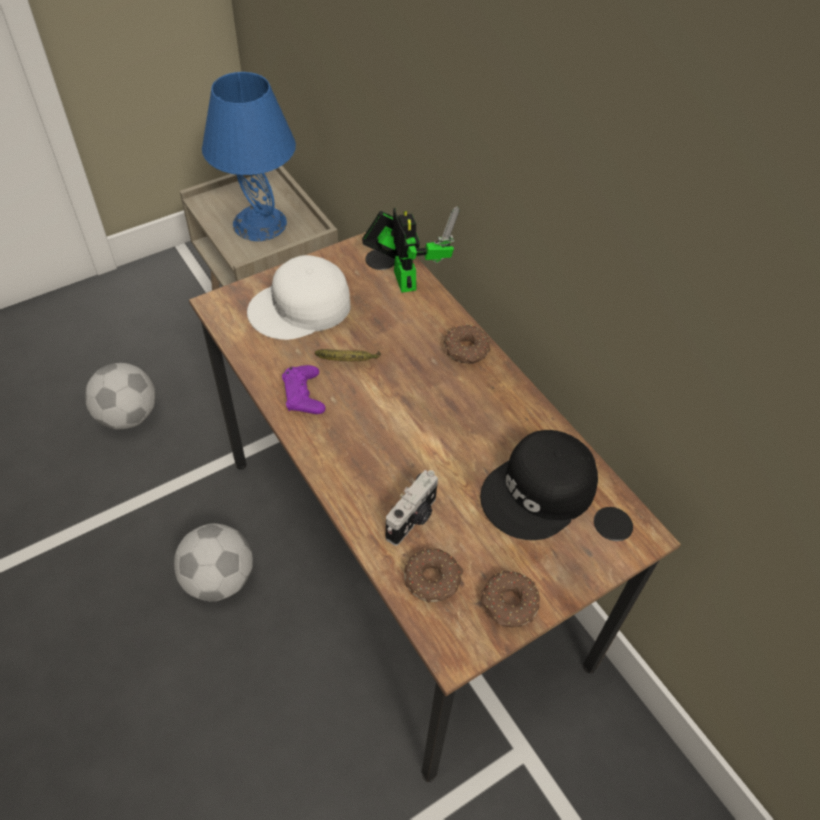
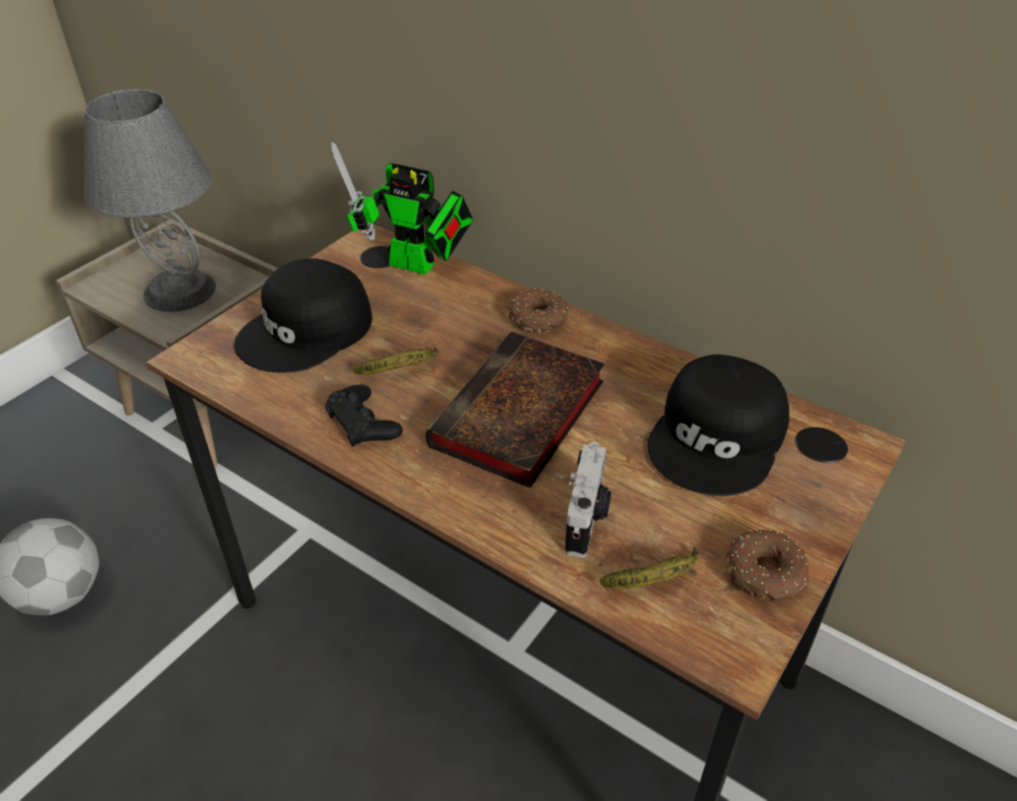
camera: 20 degrees left, 10 degrees down
(220, 578) = (279, 757): football -> none
(259, 223) = (178, 291): blue table lamp -> grey table lamp
(301, 308) = (307, 331): white cap -> black cap
(303, 395) = (363, 424): purple game controller -> black game controller
(403, 276) = (418, 266): toy robot -> toy robot turned 150 degrees clockwise
(408, 426) = (518, 418): none -> book
(433, 579) = (655, 580): donut -> banana

